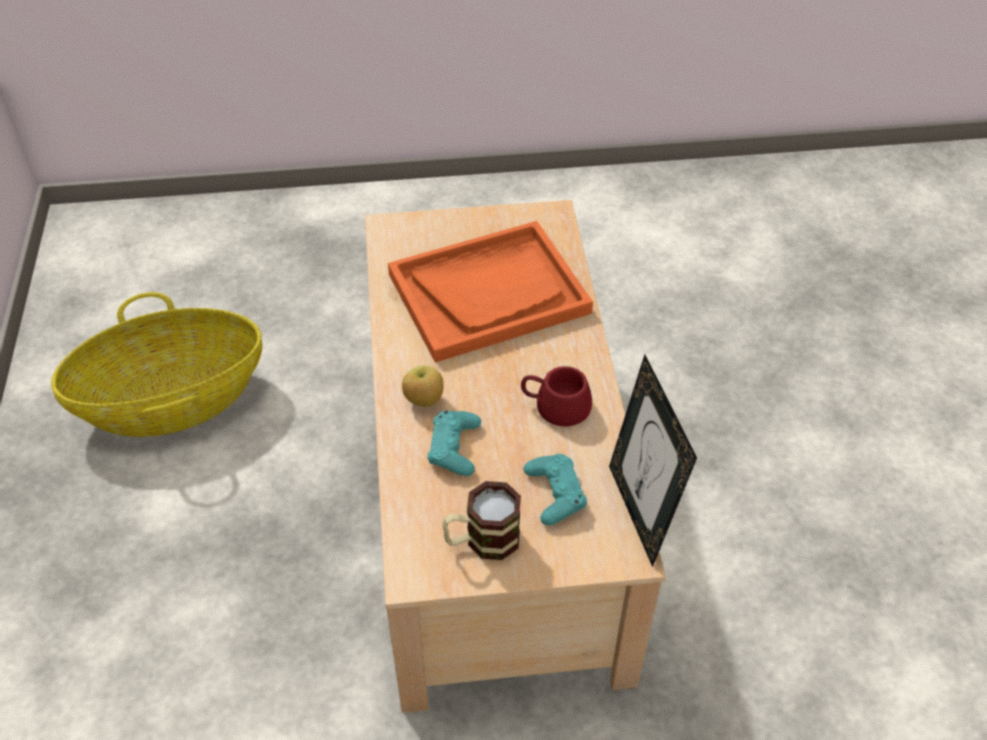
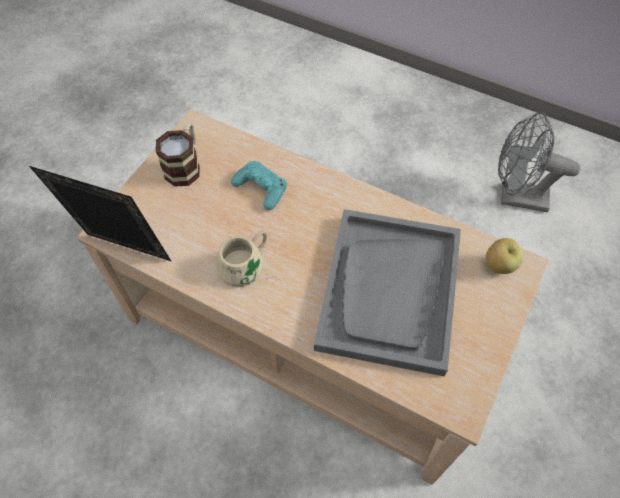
camera: 125 degrees right, 10 degrees up
(172, 400) = (515, 197): basket -> grey fan
(423, 400) = (313, 193): apple -> apple (498, 265)
(489, 293) = (390, 291): orange tray -> grey tray
(555, 493) = (180, 219): turquoise game controller -> none
(556, 401) = (249, 267): red mug -> beige mug

